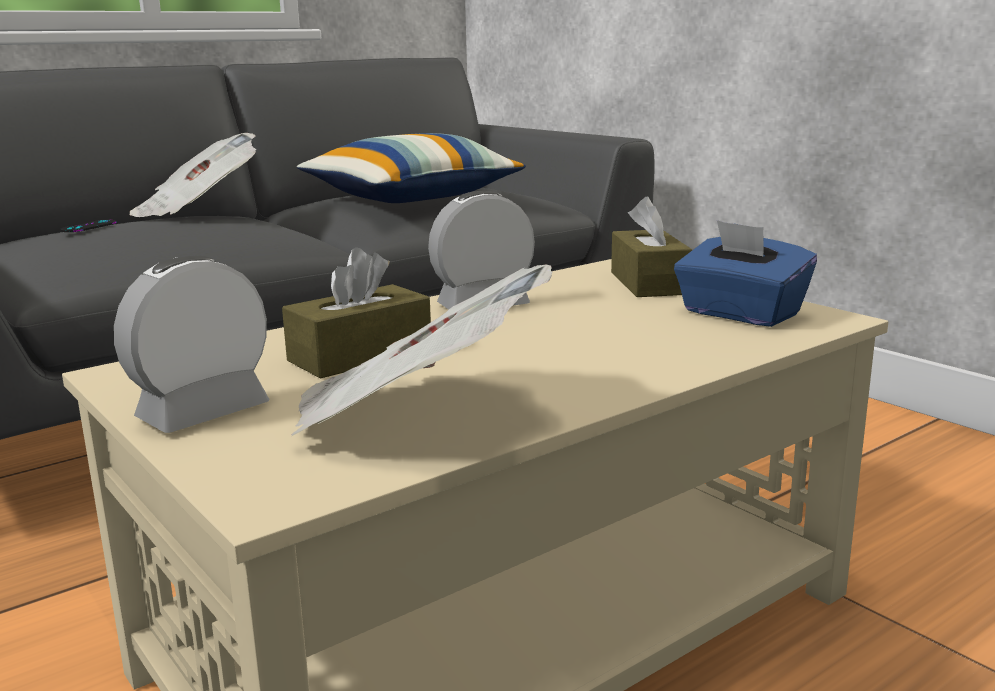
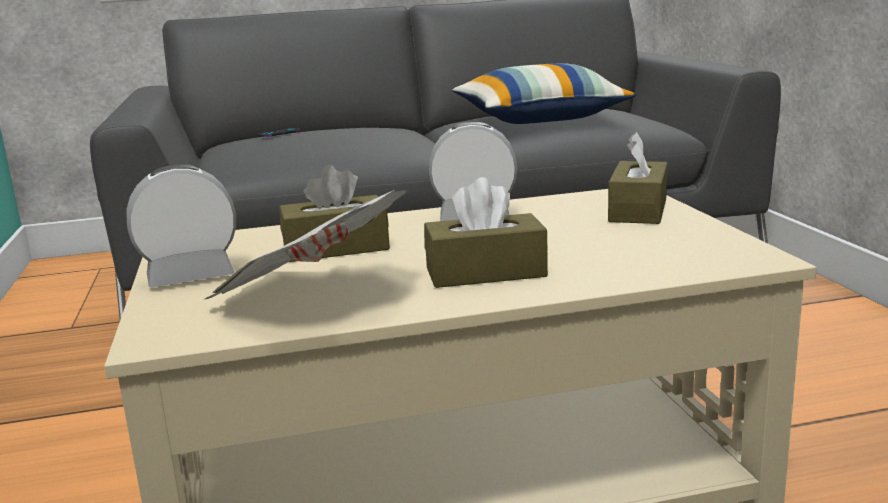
camera: 25 degrees right, 0 degrees up
(198, 210) = (364, 123): newspaper -> none
(583, 362) = (485, 272): none -> brown tissue box
(740, 314) = (678, 246): blue tissue box -> none

